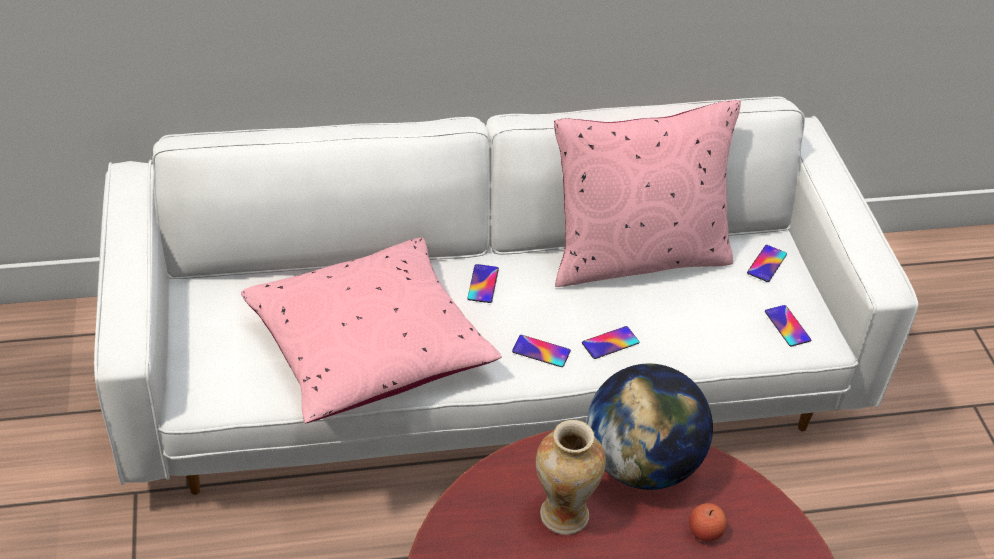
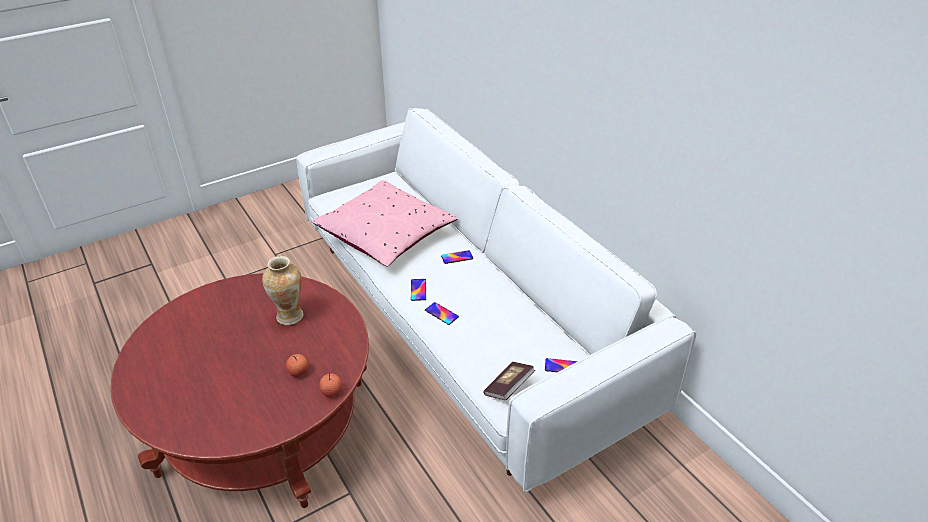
camera: 70 degrees right, 5 degrees down
(636, 256) = (524, 308): pink pillow -> none
(641, 464) = (337, 336): globe -> none
(762, 501) = (331, 392): none -> apple
(787, 326) = (508, 388): phone -> book

